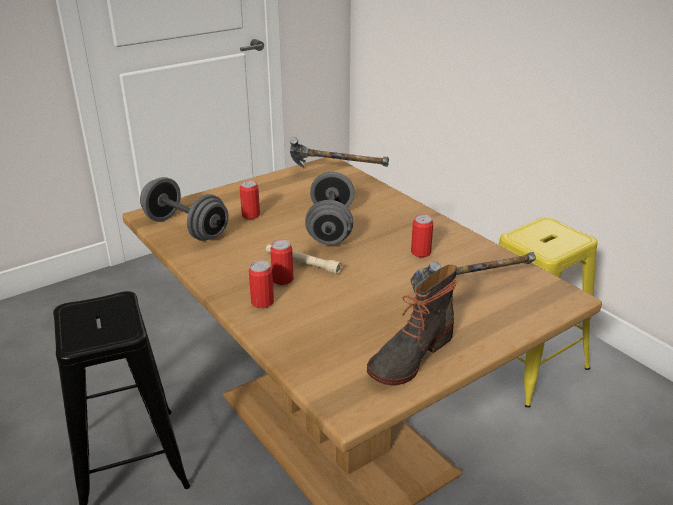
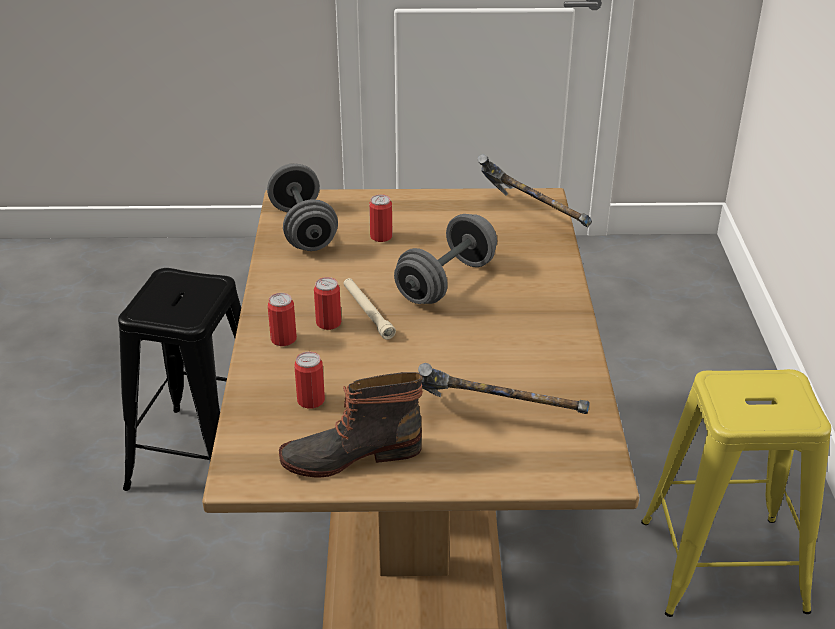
camera: 35 degrees right, 5 degrees up
(420, 252) = (504, 351): can -> can (311, 400)

